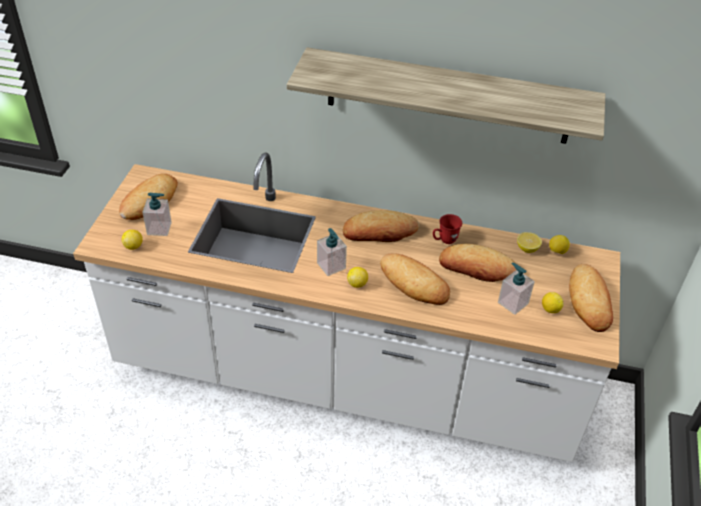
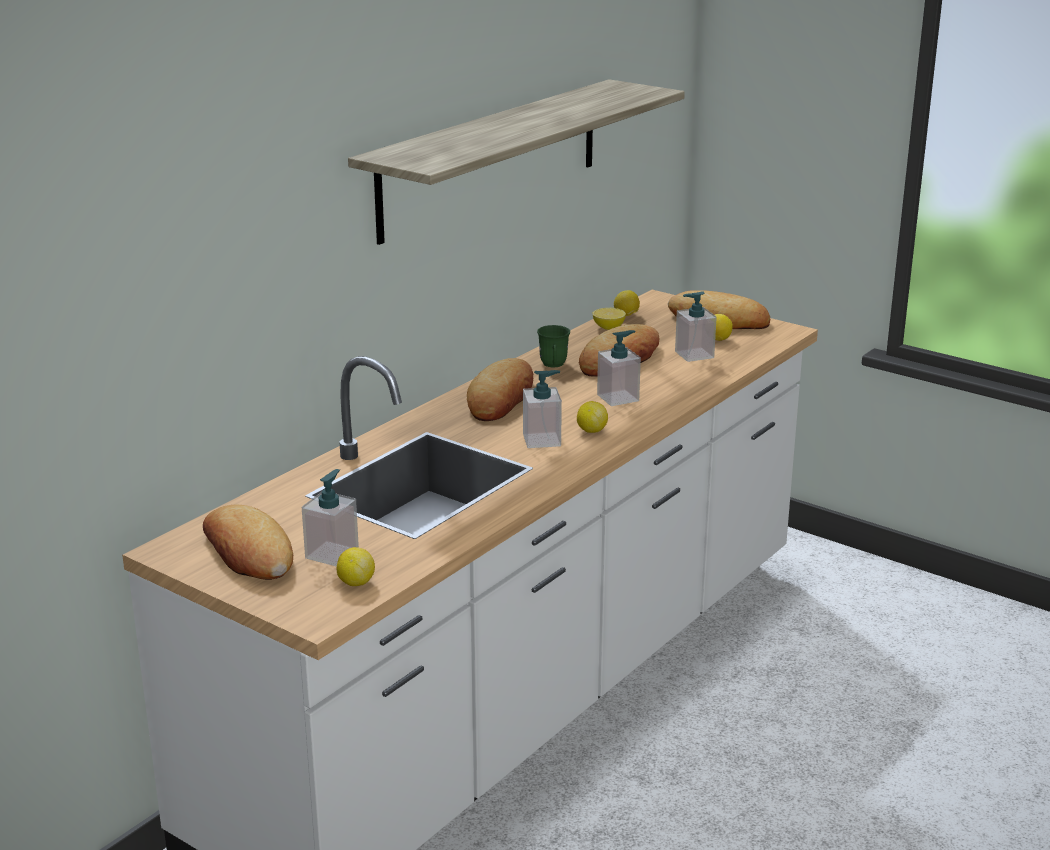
camera: 65 degrees left, 20 degrees down
(414, 283) = (618, 398): bread -> soap dispenser
(444, 240) = (553, 365): red mug -> green mug

